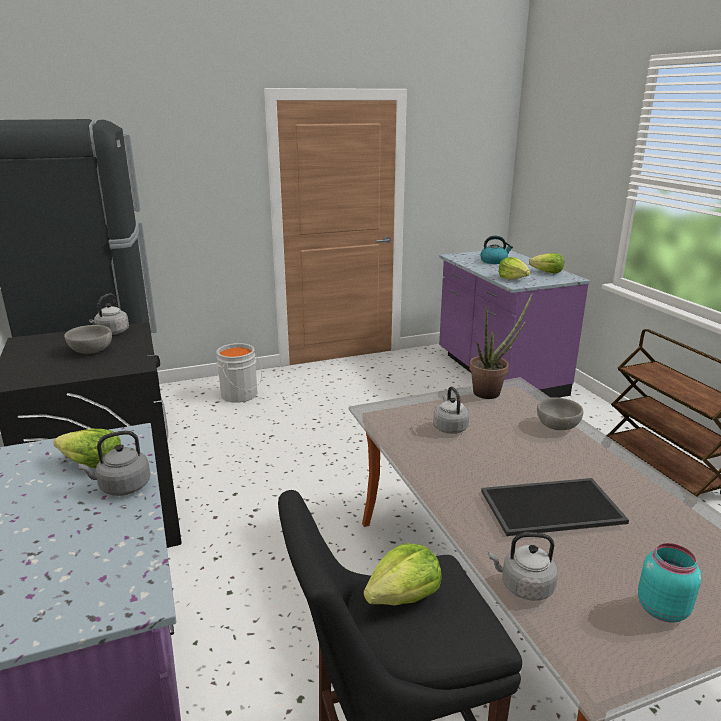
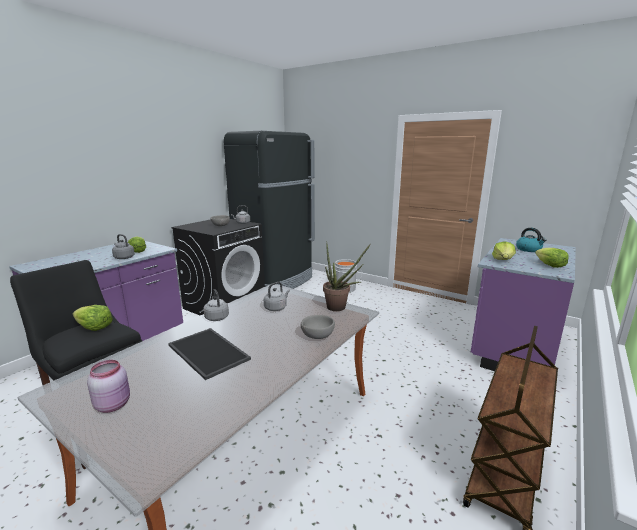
camera: 55 degrees right, 5 degrees down
(524, 587) = (122, 359): grey kettle -> grey kettle (216, 317)
(661, 608) = (114, 404): turquoise jar -> pink jar

